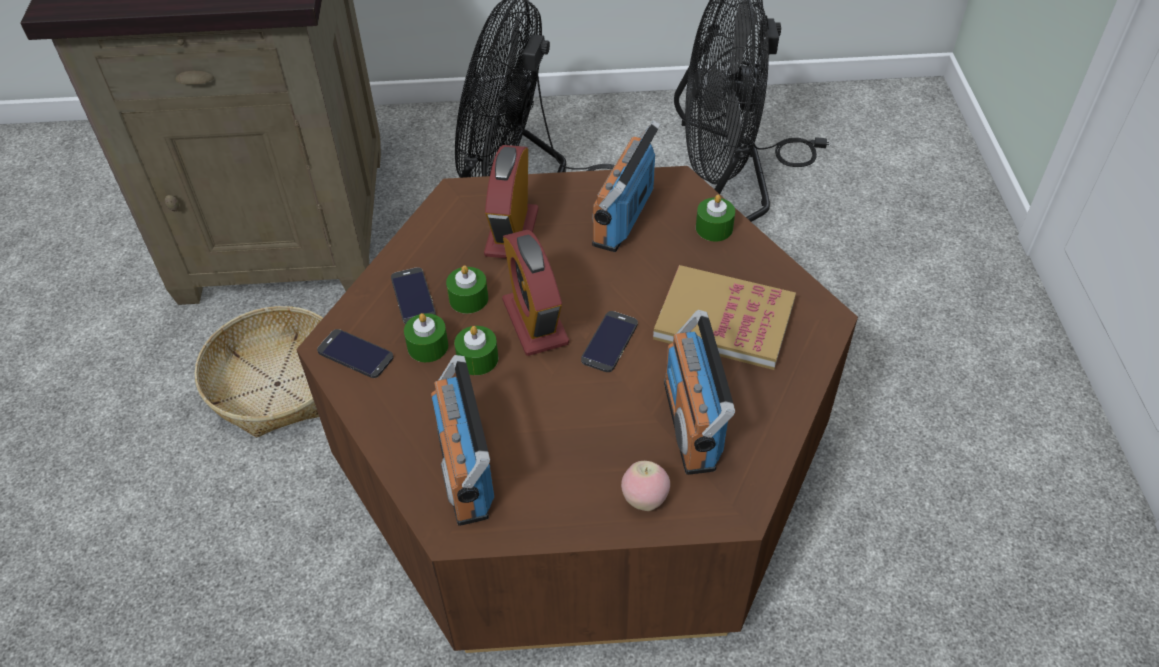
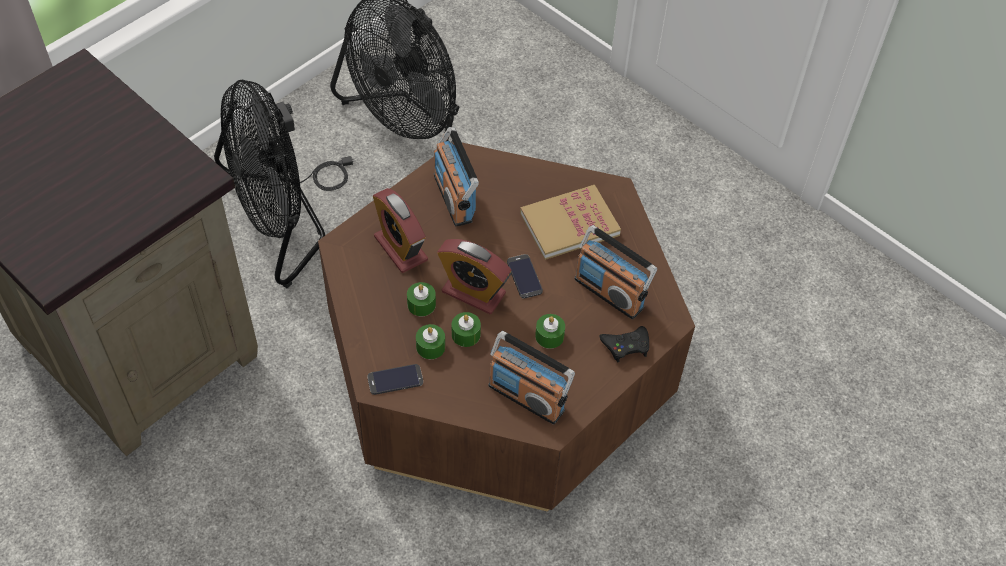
camera: 45 degrees left, 5 degrees up
(277, 384) = (263, 455): basket -> none
(413, 296) = (388, 324): phone -> none
(644, 499) = (626, 346): apple -> black game controller
(714, 228) = (510, 172): green candle -> green candle (549, 336)

